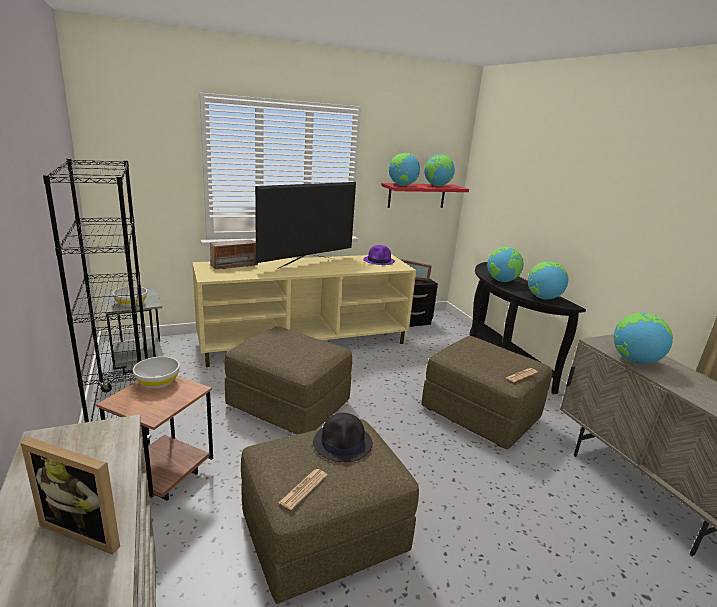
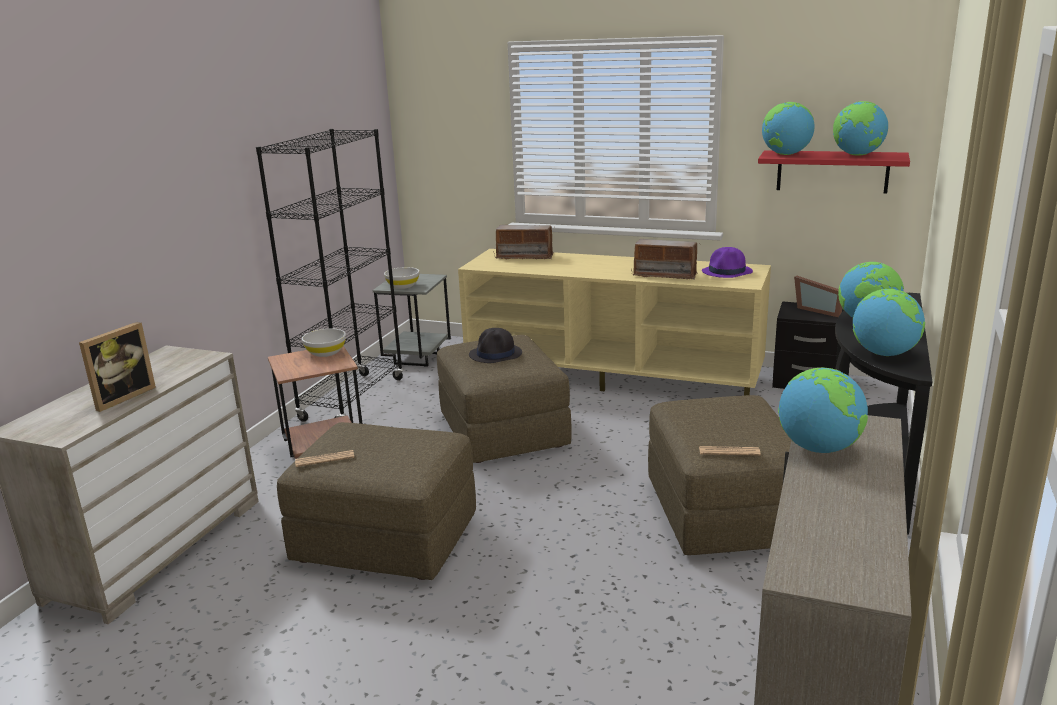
camera: 45 degrees right, 0 degrees up
(88, 527) = (121, 397): picture frame -> picture frame turned 120 degrees counterclockwise
(306, 263) = (616, 263): television -> none
(343, 443) = (406, 442): black hat -> black hat (496, 354)
(350, 267) = (665, 275): none -> radio

